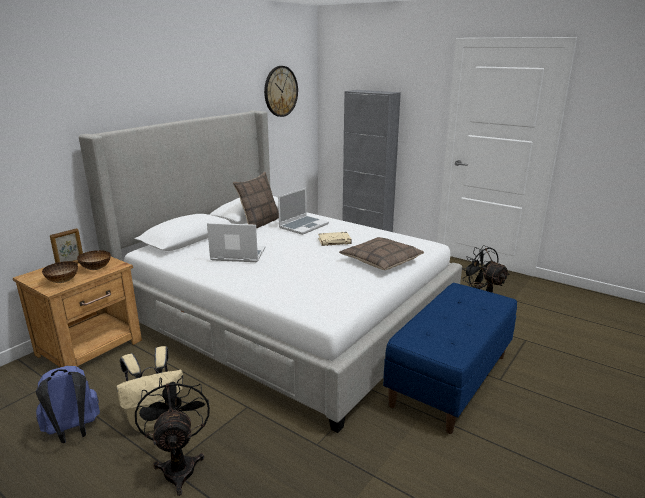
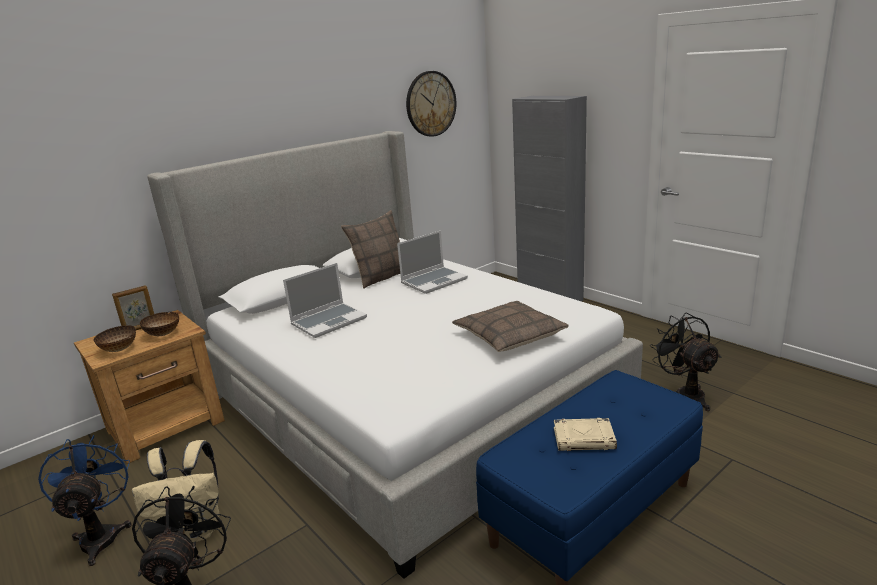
camera: 15 degrees right, 0 degrees up
(73, 431) = (101, 535): blue backpack -> blue fan
(237, 255) = (329, 321): laptop -> laptop turned 120 degrees clockwise
(334, 241) = (462, 304): beige book -> beige book (584, 438)

